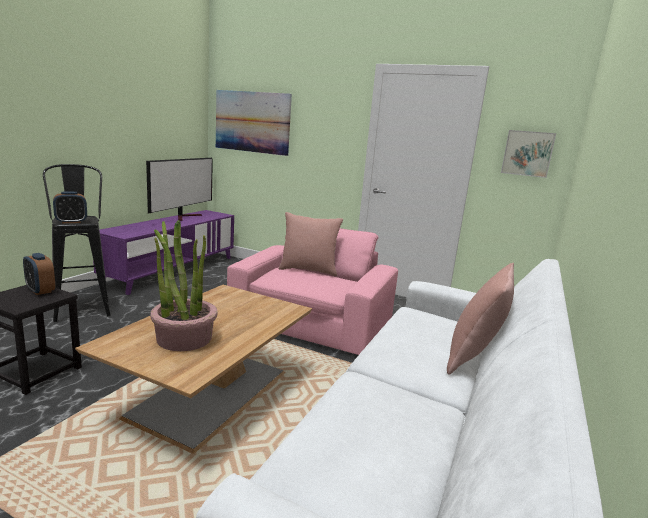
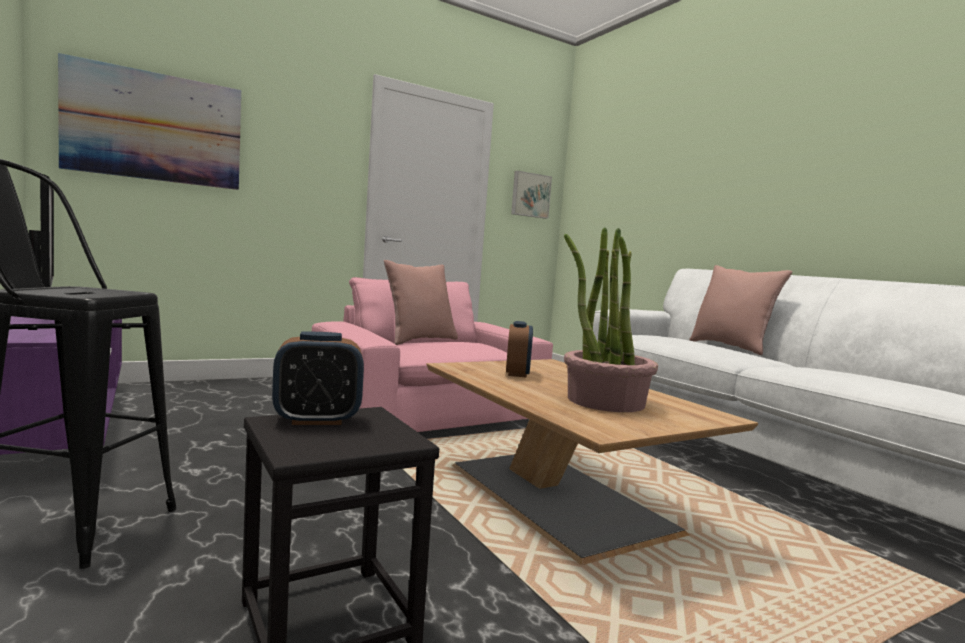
camera: 55 degrees left, 10 degrees down
(71, 222) = (97, 293): alarm clock -> alarm clock (517, 373)

